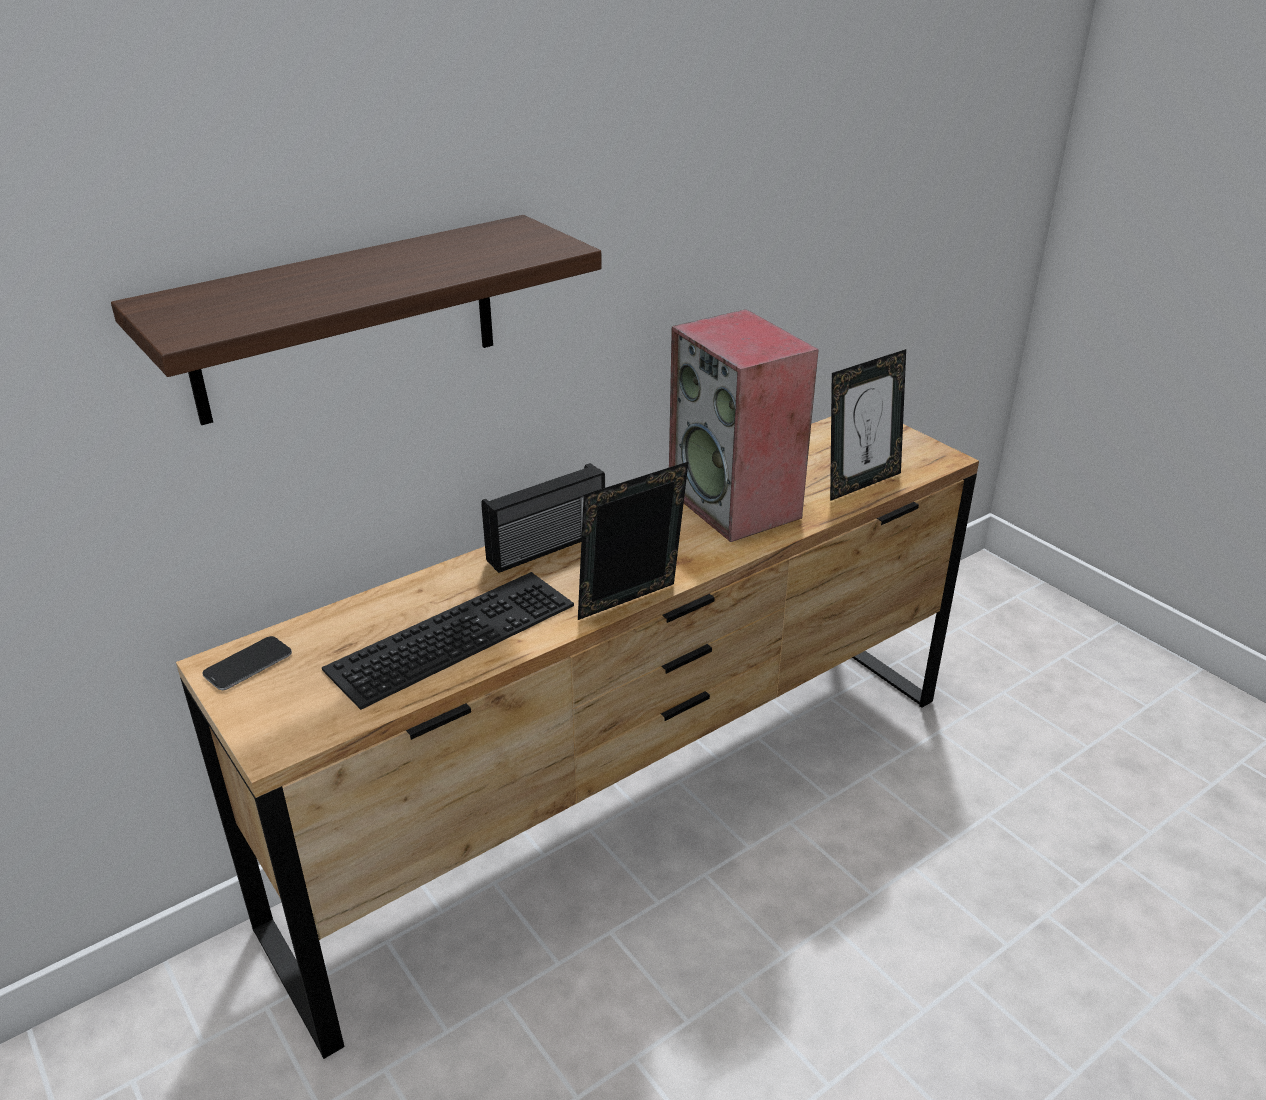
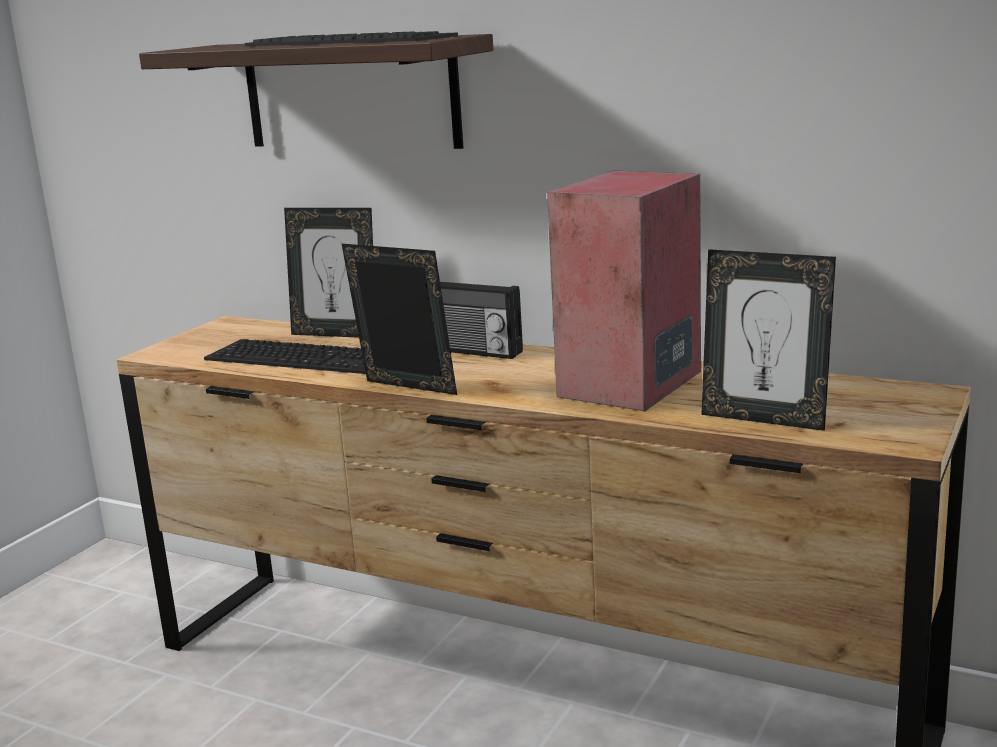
camera: 65 degrees right, 15 degrees down
(248, 664) = (233, 327): phone -> none
(387, 601) = (337, 334): none -> picture frame
(424, 259) = (353, 40): none -> keyboard

